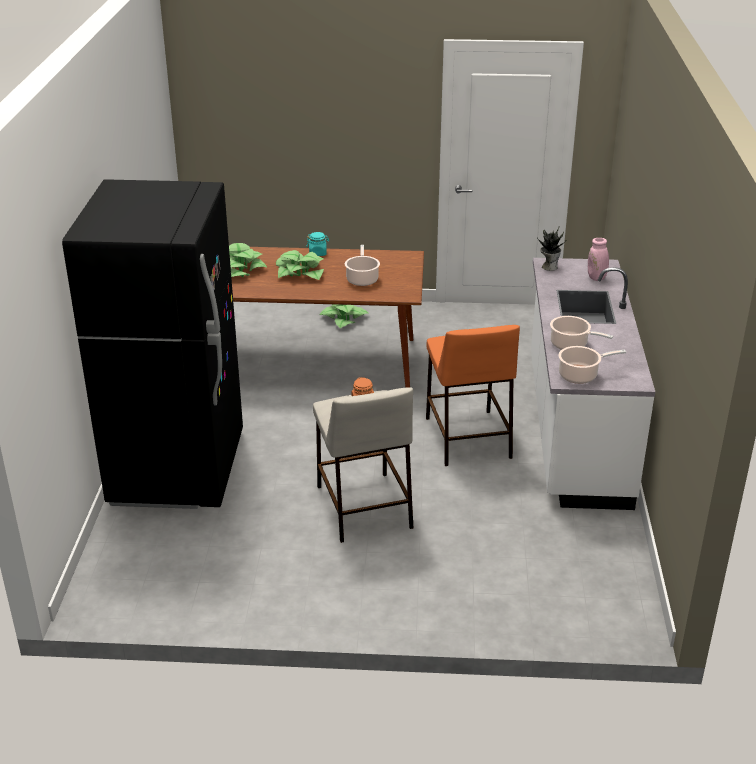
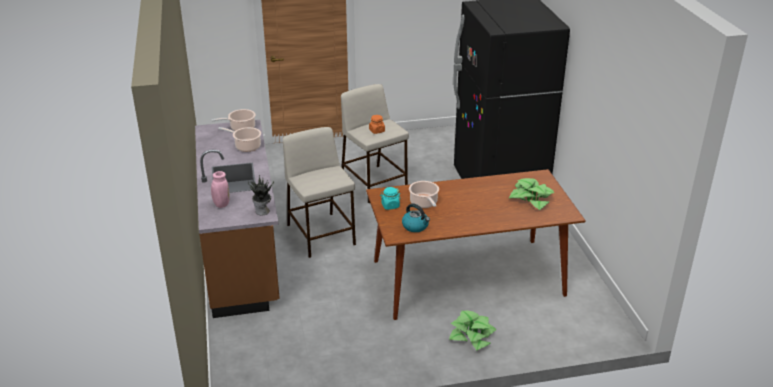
camera: 165 degrees right, 0 degrees up
(300, 272) = (480, 203): potted plant -> none
(318, 253) = (480, 225): turquoise jar -> turquoise jar (390, 206)
(385, 260) = (415, 226): none -> kettle
(467, 437) = (321, 235): orange stool -> beige stool
(575, 430) = (242, 252): white counter -> brown counter

